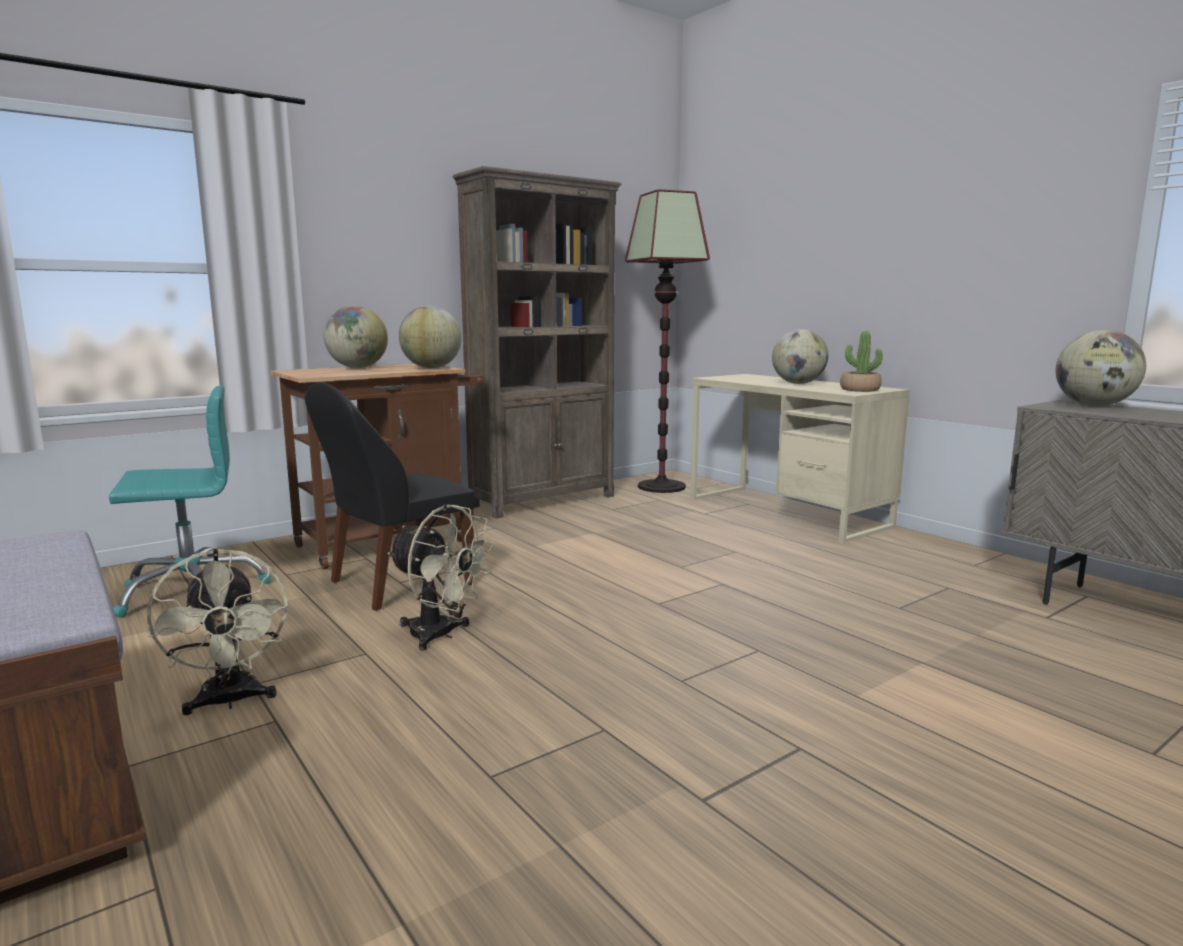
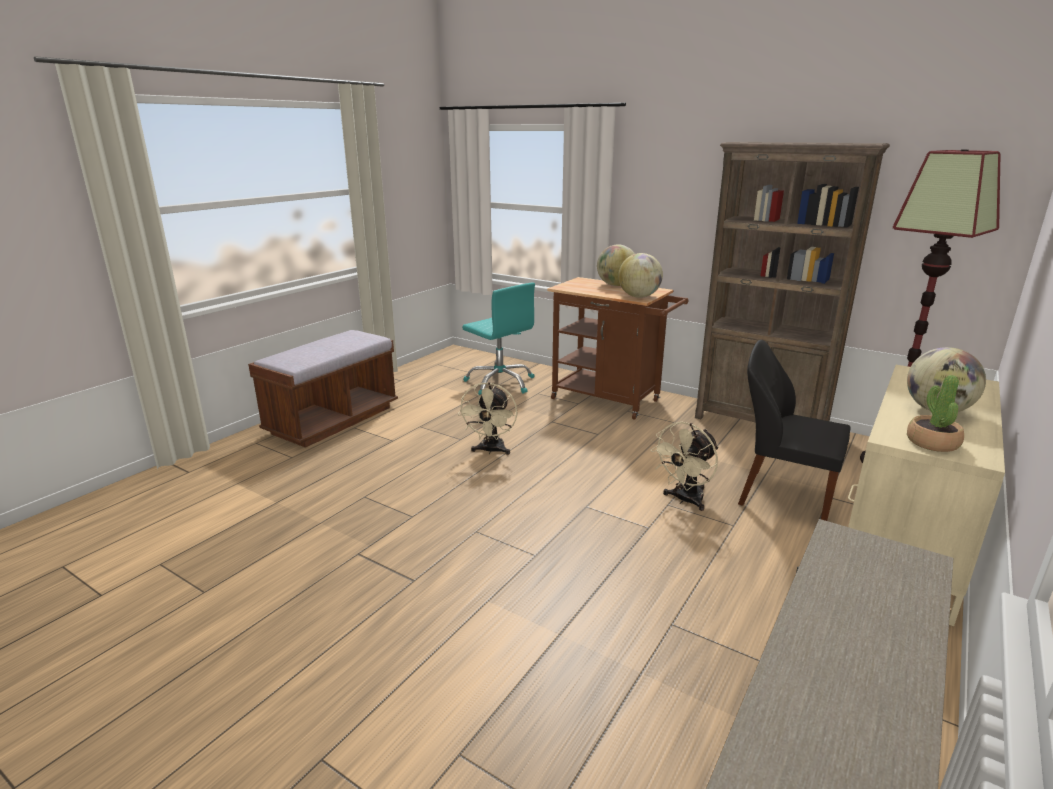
camera: 70 degrees right, 10 degrees up
(230, 701) = (404, 427): beige fan -> beige fan (684, 500)
(397, 584) = (548, 422): black chair -> black chair (783, 496)
(1094, 405) = (903, 575): globe -> none

